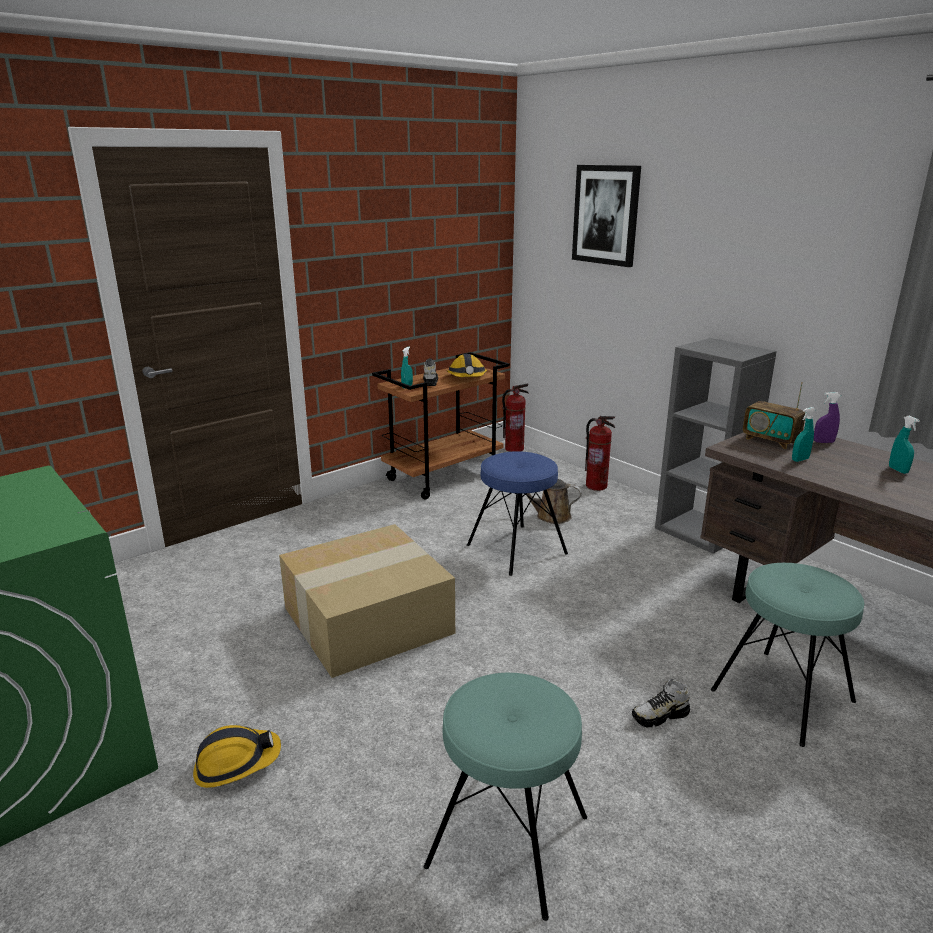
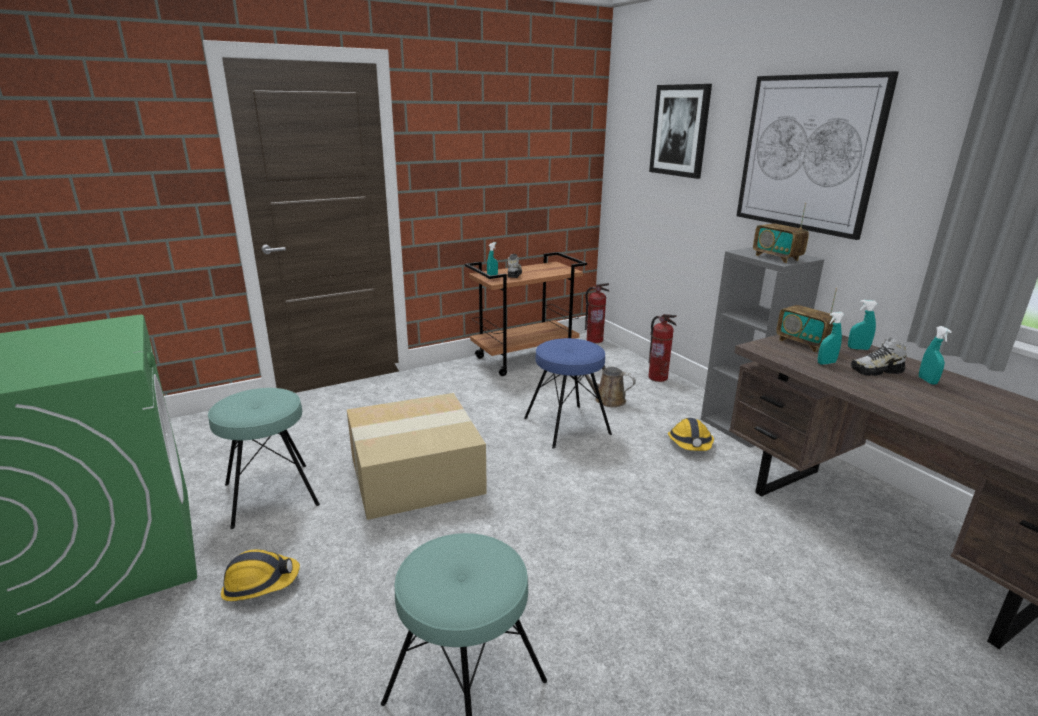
camera: 10 degrees right, 0 degrees up
(467, 377) = (548, 273): hard hat -> hard hat (690, 444)
(660, 716) = (649, 594): shoe -> shoe (876, 371)
(730, 352) = (777, 258): none -> radio
(752, 242) = (808, 153): none -> picture
(782, 695) = (778, 591): turquoise stool -> turquoise stool (271, 494)
(823, 442) = (858, 348): purple spray bottle -> turquoise spray bottle

